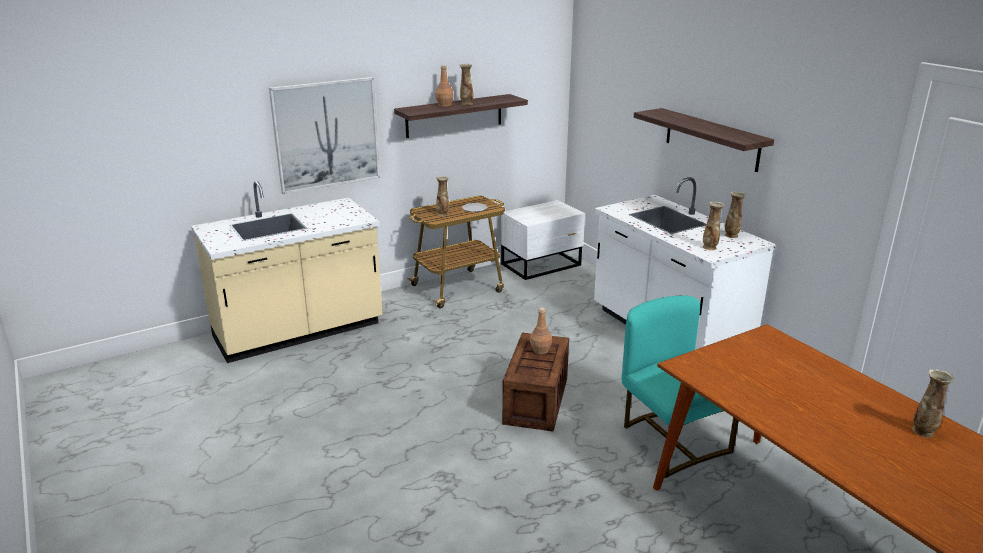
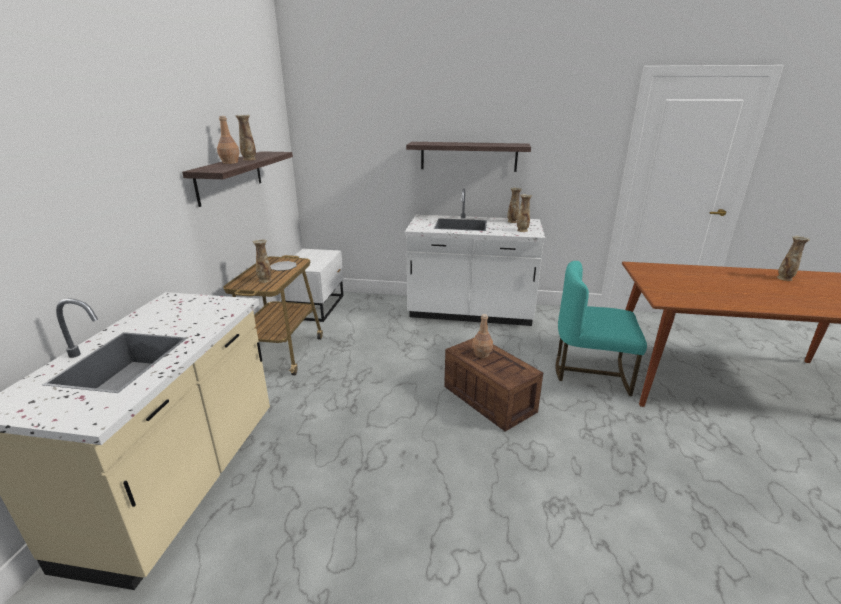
camera: 50 degrees left, 0 degrees up
(326, 134) = (122, 214): picture -> none

